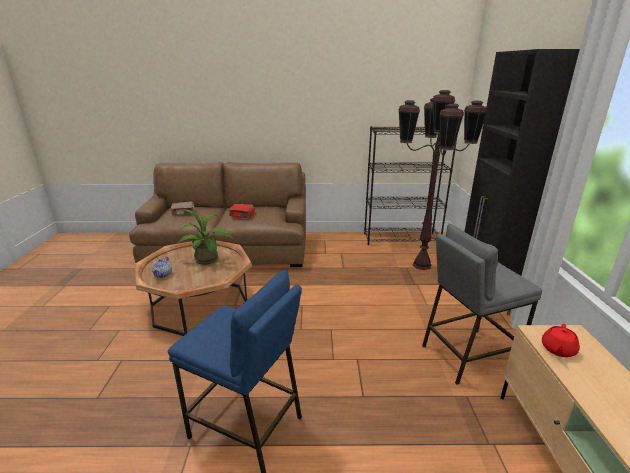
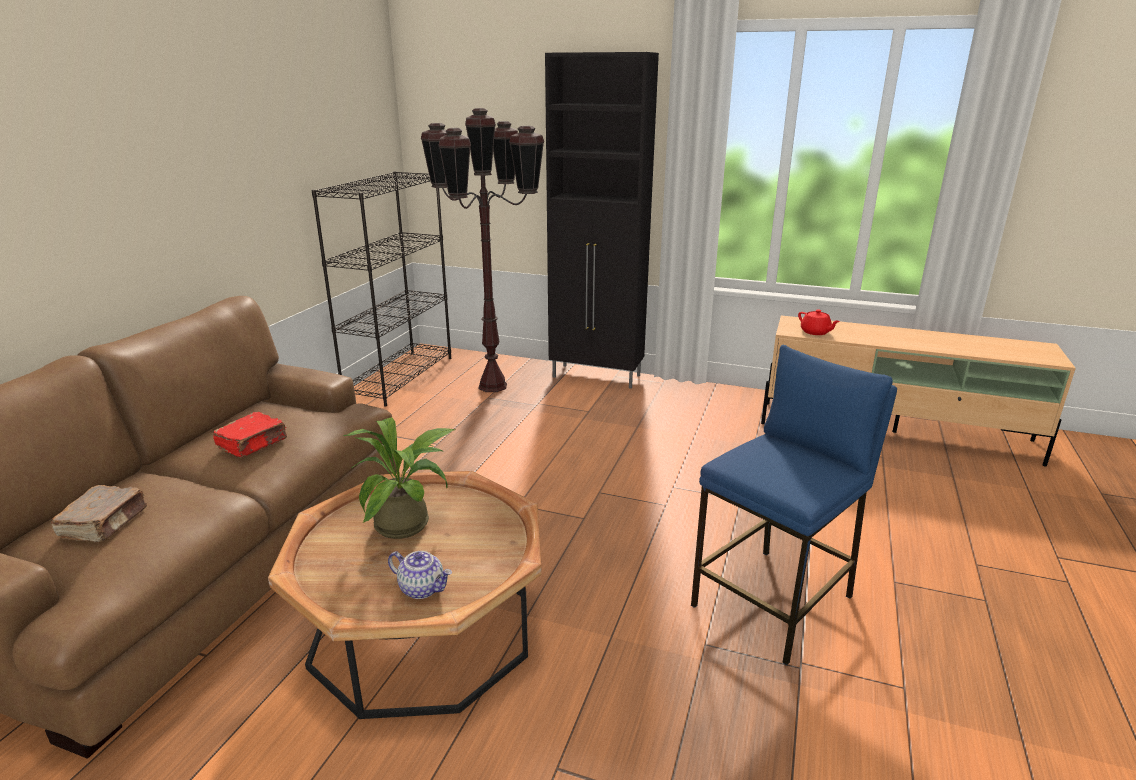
camera: 70 degrees left, 0 degrees up
(467, 355) = (695, 419): grey stool -> none

